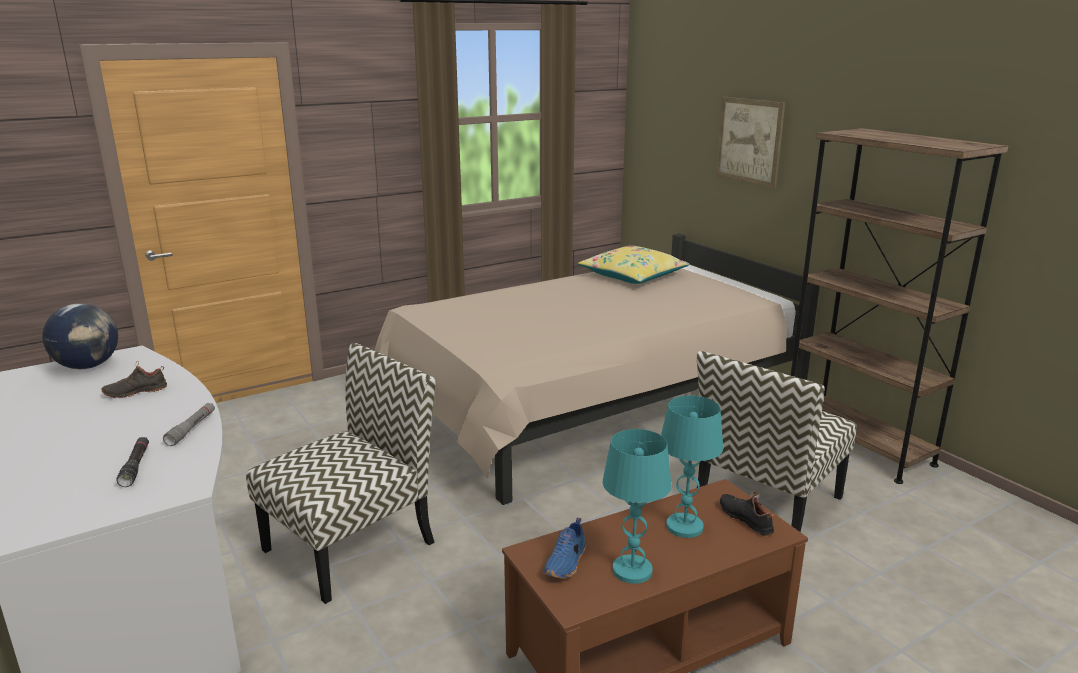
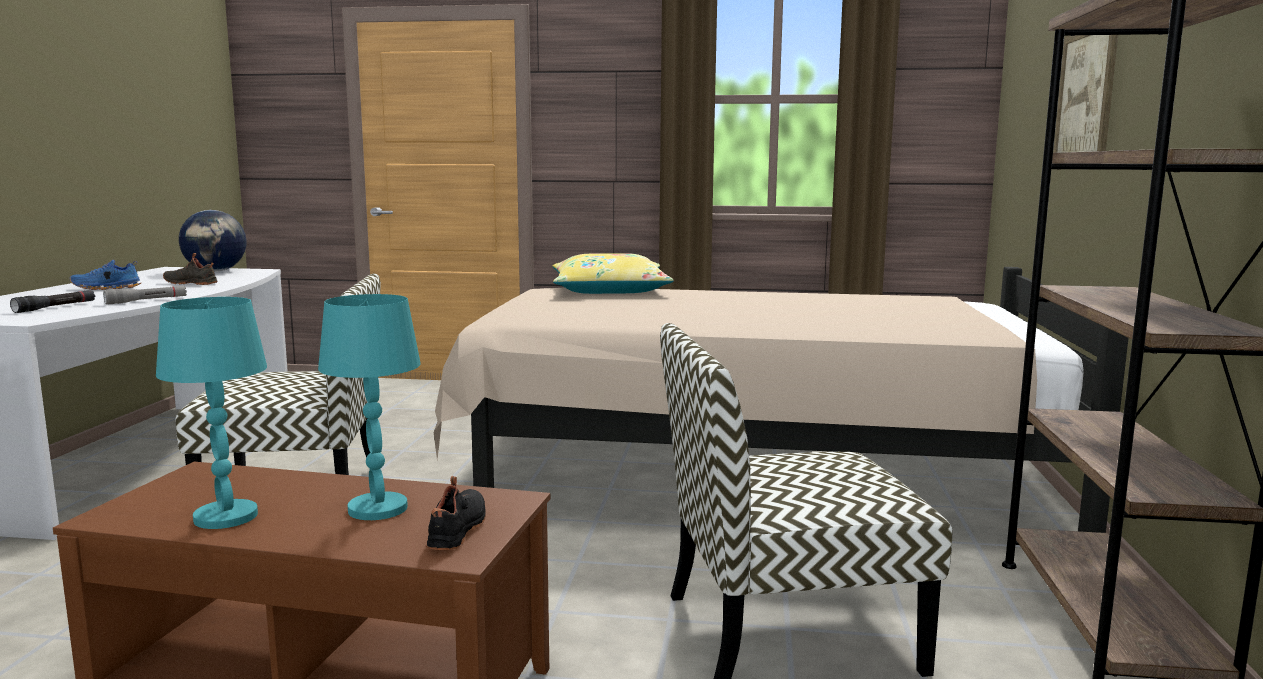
camera: 40 degrees right, 10 degrees down
(567, 563) = (199, 489): blue shoe -> blue shoe (106, 288)
(633, 276) = (871, 300): yellow pillow -> yellow pillow (609, 290)

